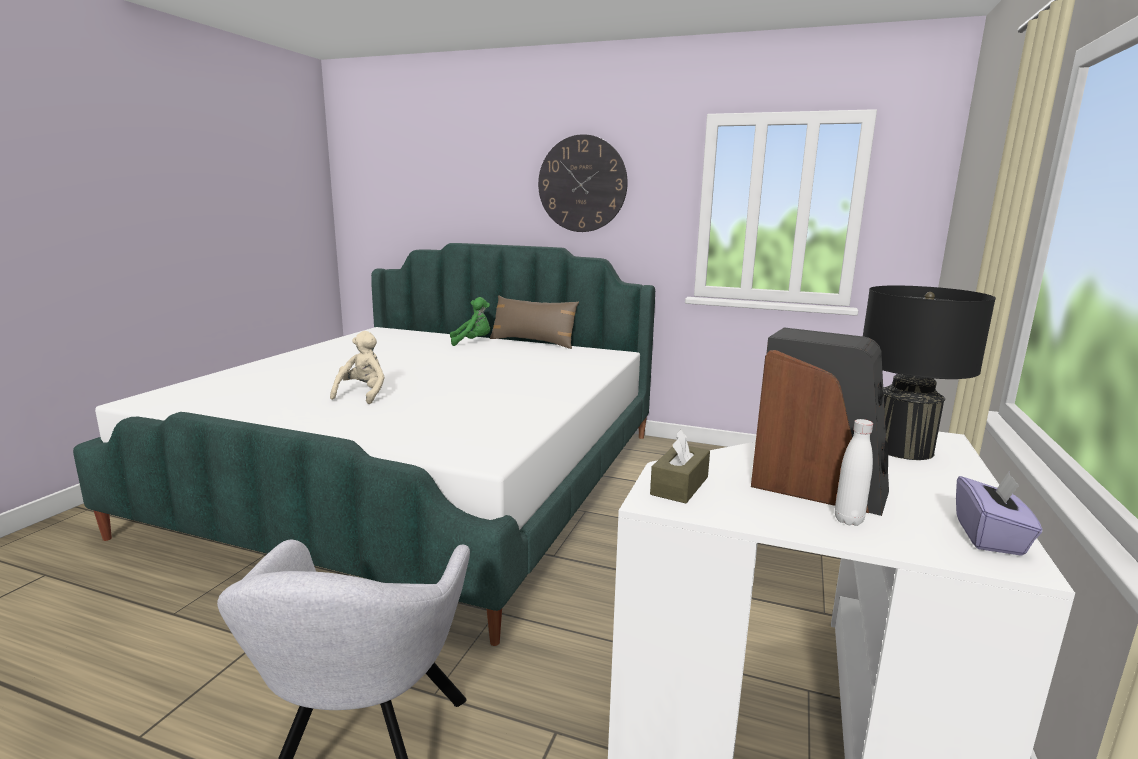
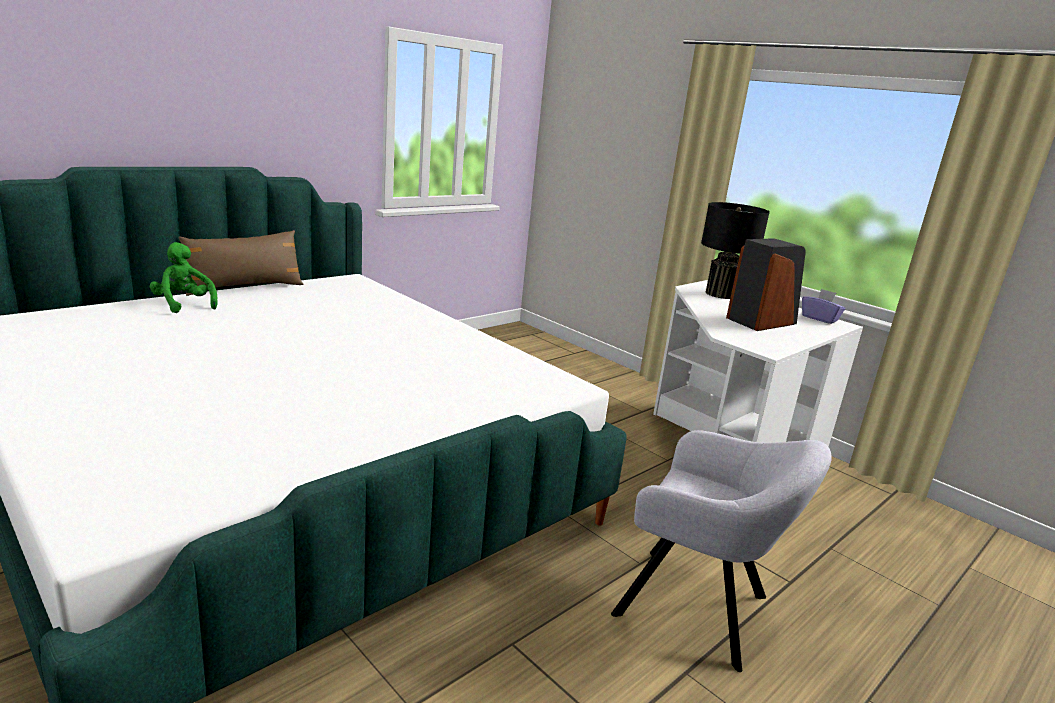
camera: 65 degrees left, 5 degrees up
(363, 394) = (320, 392): beige plush toy -> none
(472, 342) = (184, 305): green plush toy -> green plush toy turned 60 degrees counterclockwise
(582, 184) = (263, 88): wall clock -> none
(679, 486) = (750, 341): brown tissue box -> none
(848, 520) = (799, 329): white bottle -> none

